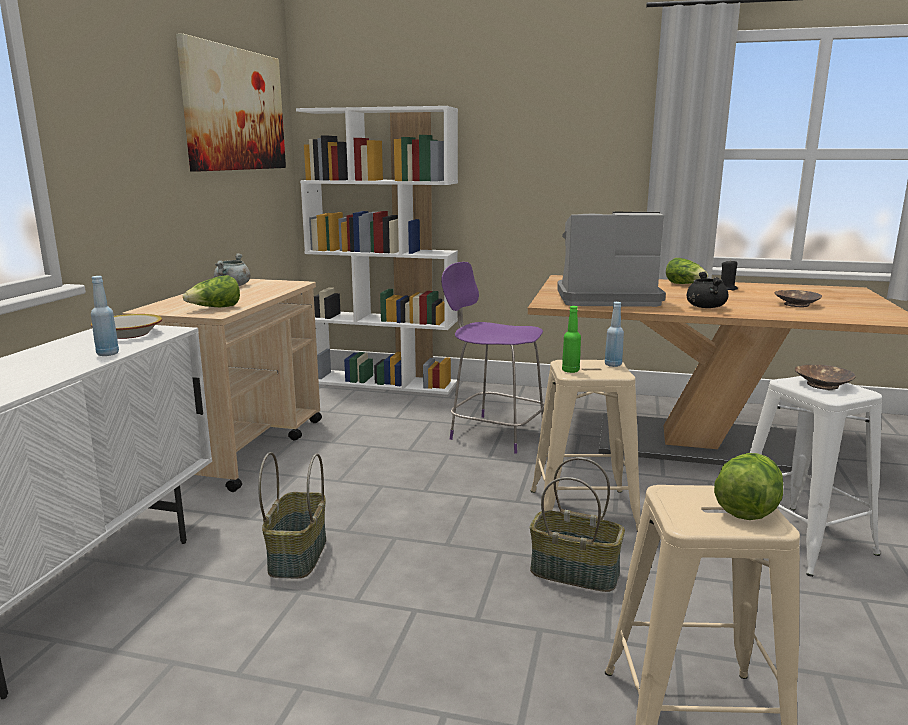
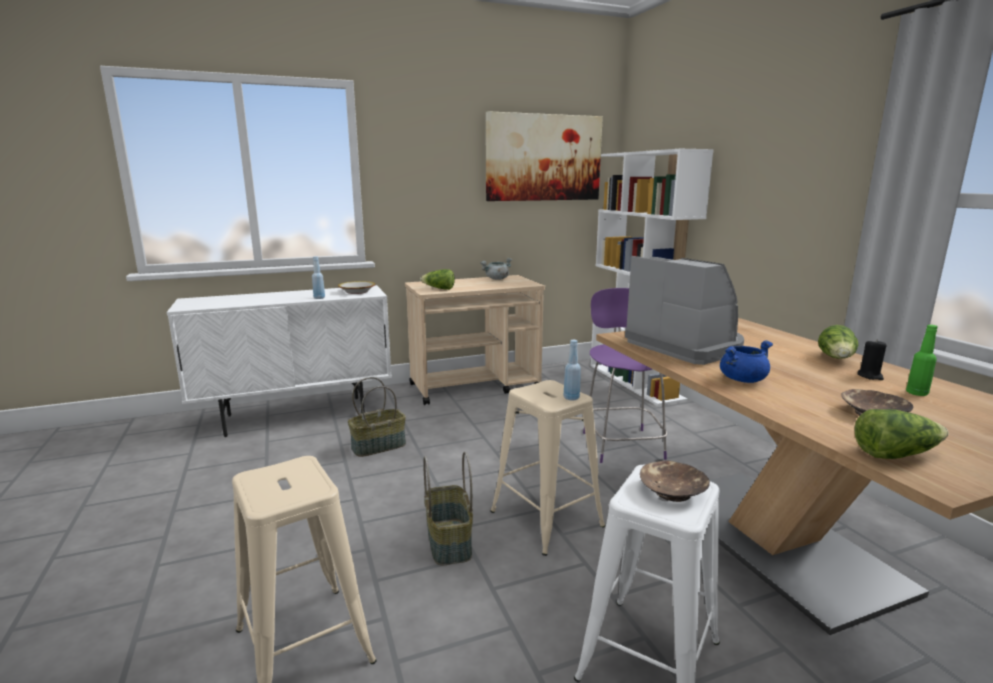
camera: 55 degrees right, 0 degrees up
(570, 371) = (530, 389): green bottle -> green bottle (916, 393)
(705, 307) = (742, 379): black cooking pot -> blue cooking pot
(746, 506) = (294, 491): lettuce -> lettuce (894, 454)

